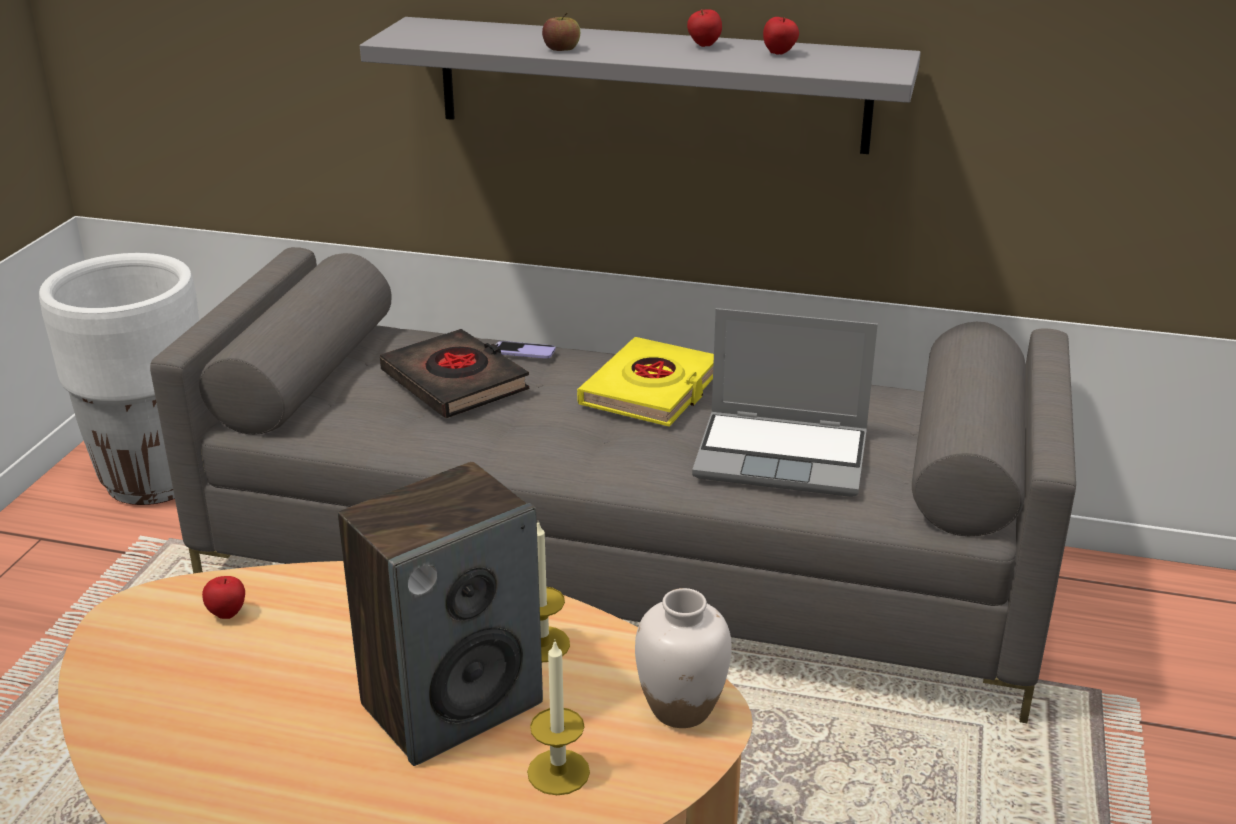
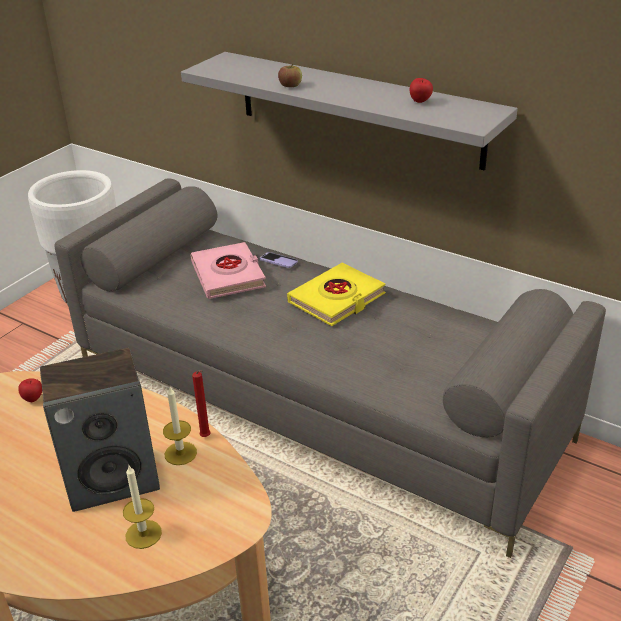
camera: 20 degrees right, 5 degrees up
(455, 382) = (228, 275): black book -> pink book
(569, 614) = (206, 437): none -> red candle
(681, 709) = (231, 512): white vase -> none
(703, 46) = (378, 91): apple -> none
(784, 456) = (390, 358): laptop -> none

